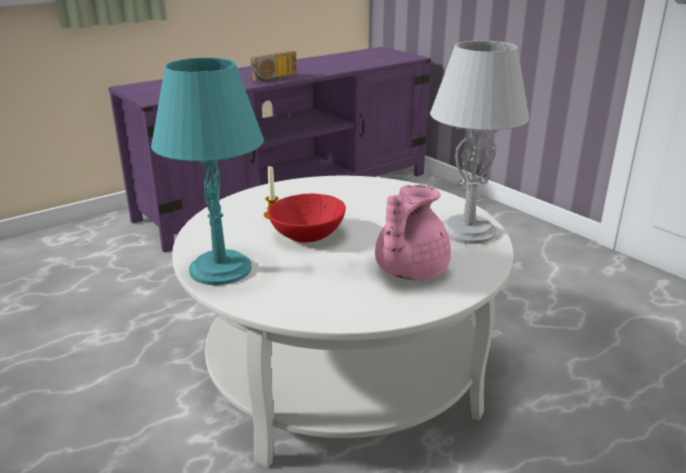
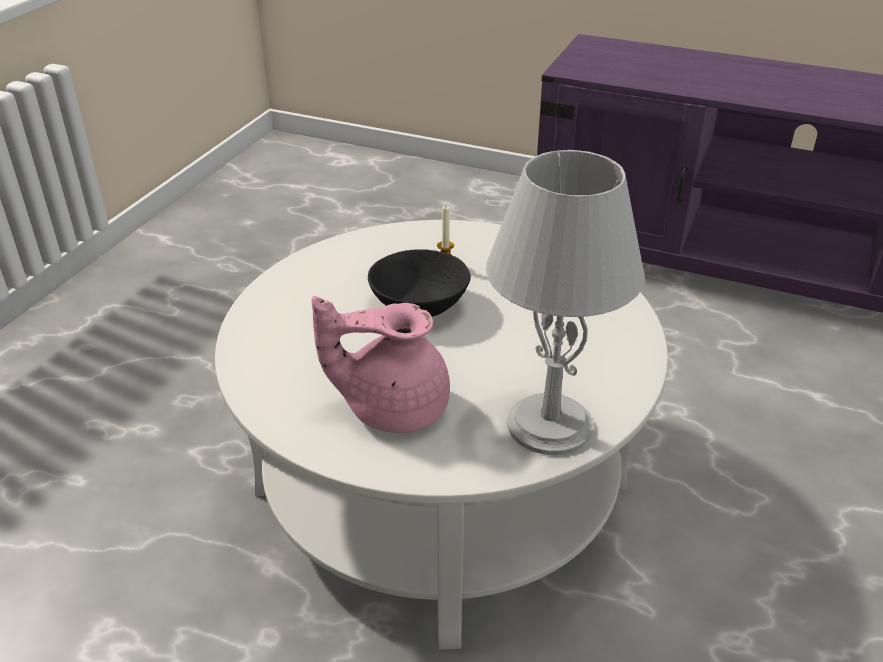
camera: 60 degrees right, 10 degrees up
(220, 269) = (298, 283): turquoise table lamp -> none
(276, 79) = (769, 97): radio -> none
(308, 234) = (420, 306): red bowl -> black bowl

